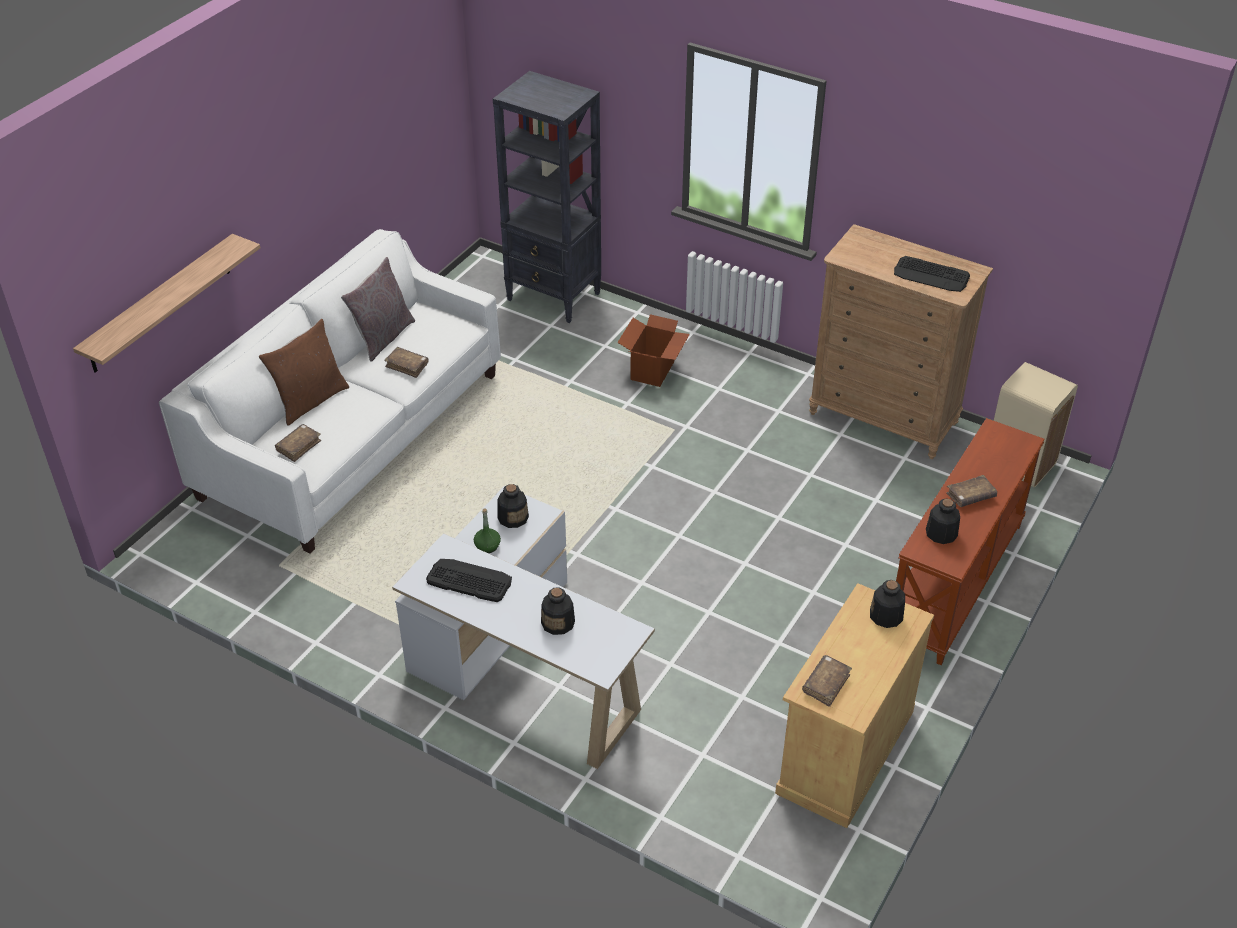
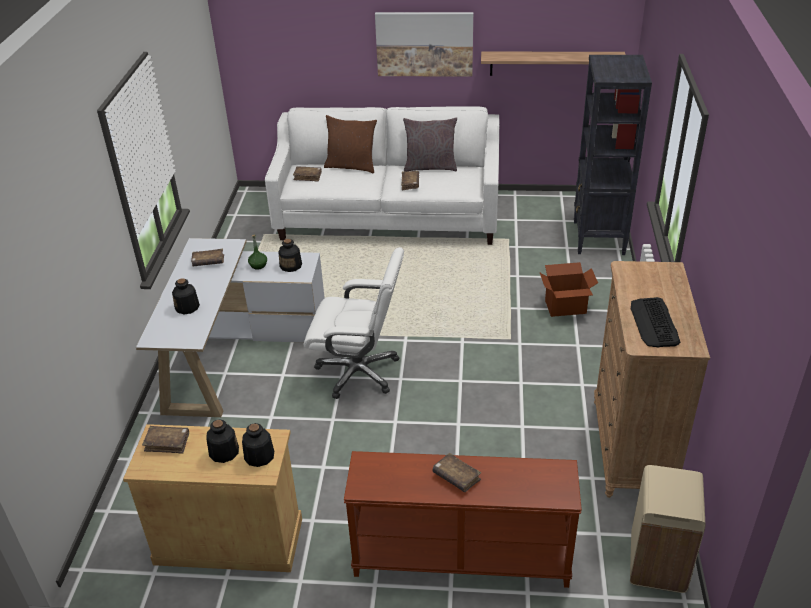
camera: 65 degrees right, 5 degrees down
(160, 304) = (298, 54): shelf -> shelf (551, 63)
(290, 192) = (424, 43): none -> picture
(469, 580) = (208, 262): keyboard -> brown book
(644, 564) = (359, 372): none -> white office chair
(941, 533) = (393, 470): bottle -> bottle (223, 452)

